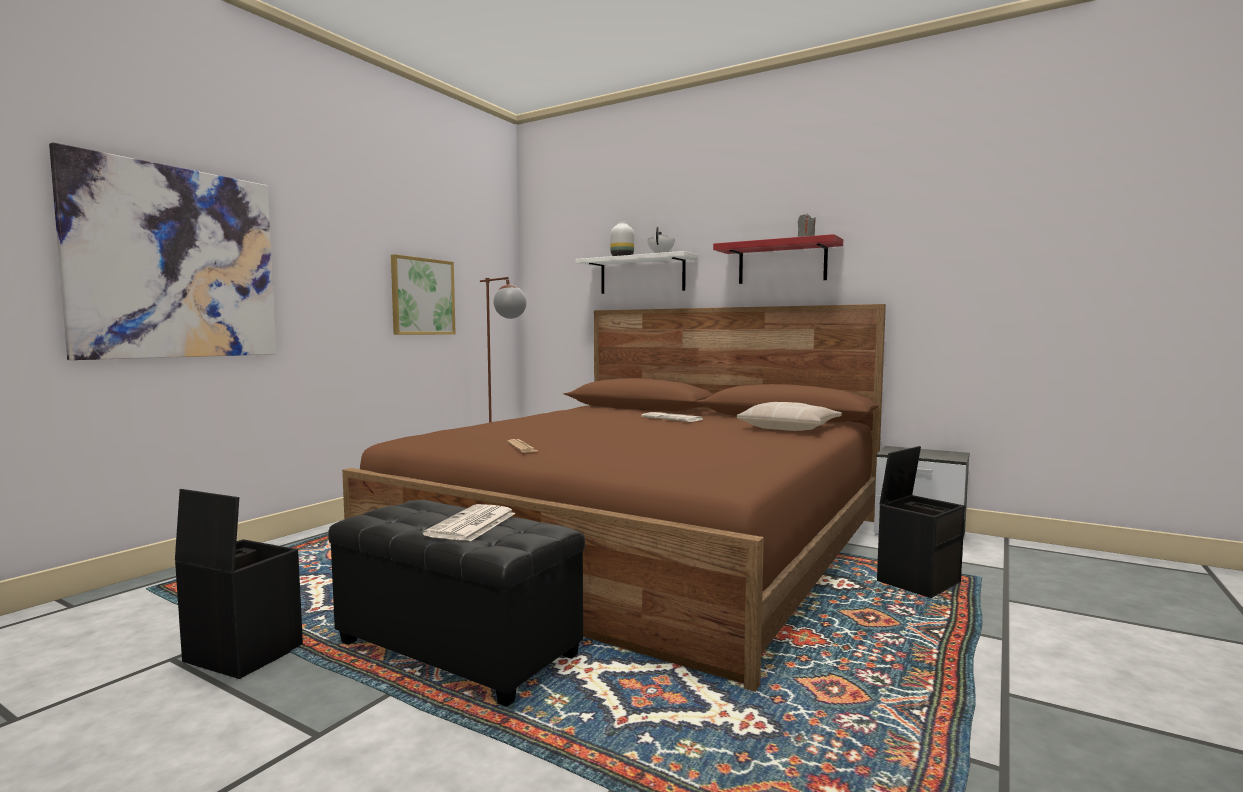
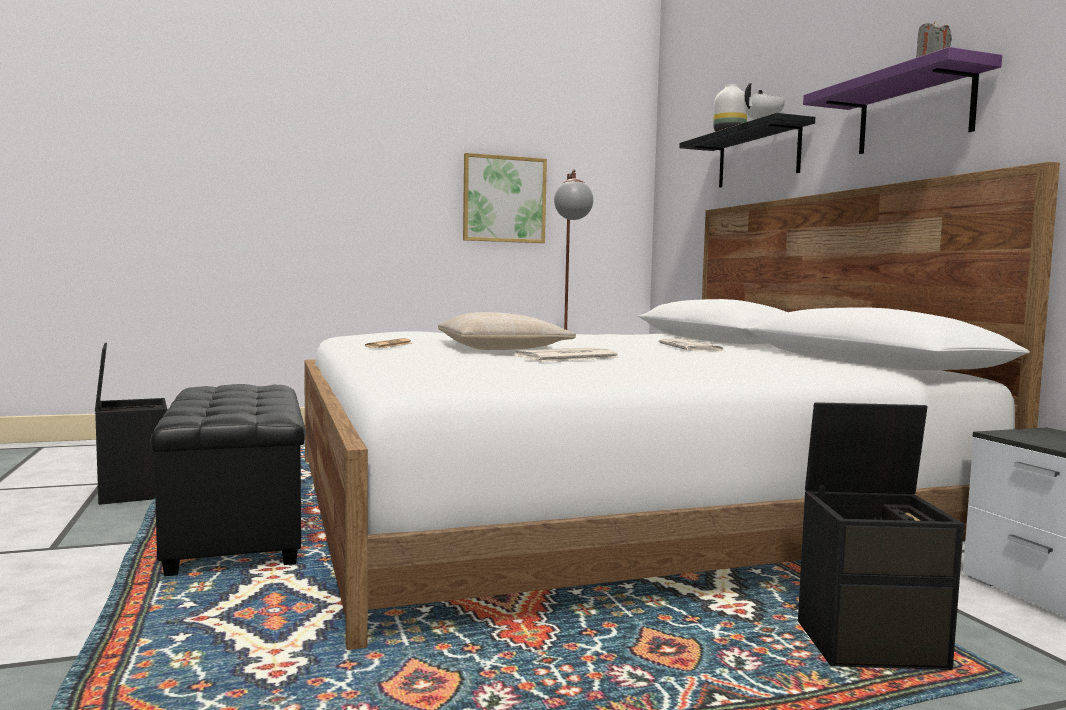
camera: 40 degrees right, 0 degrees up
(176, 263) = (239, 169): picture -> none
(472, 524) = (234, 401): newspaper -> newspaper (567, 357)
(642, 275) = (758, 156): white shelf -> black shelf
(645, 542) = (600, 503): brown bed -> white bed
(782, 262) = (914, 111): red shelf -> purple shelf
(789, 428) = (796, 366): beige pillow -> beige pillow (503, 348)

